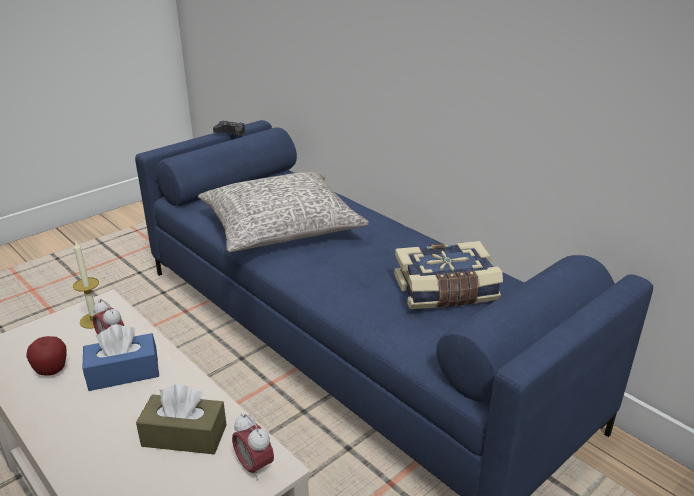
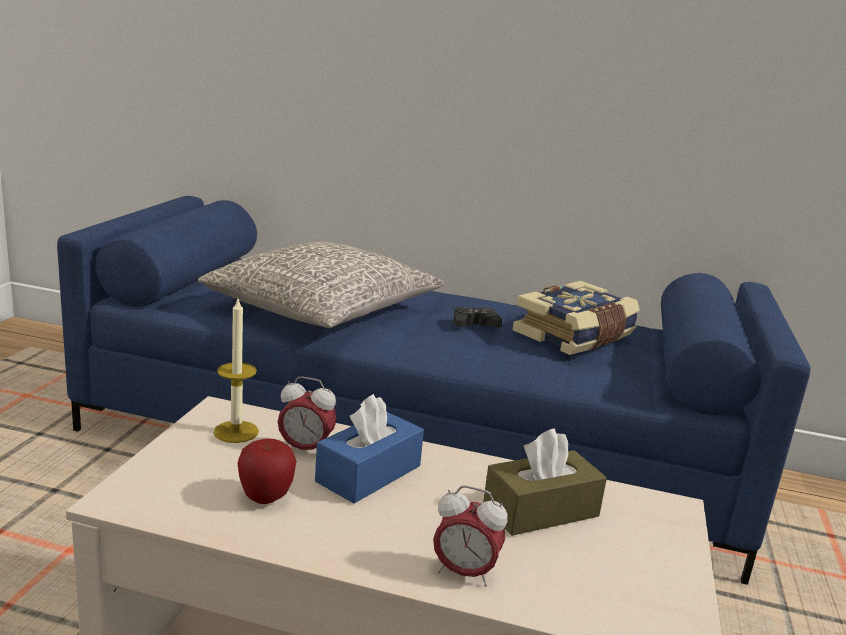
camera: 35 degrees left, 10 degrees down
(230, 132) = (171, 207): black game controller -> black game controller (474, 324)
(254, 466) = (653, 513): alarm clock -> alarm clock (464, 573)

